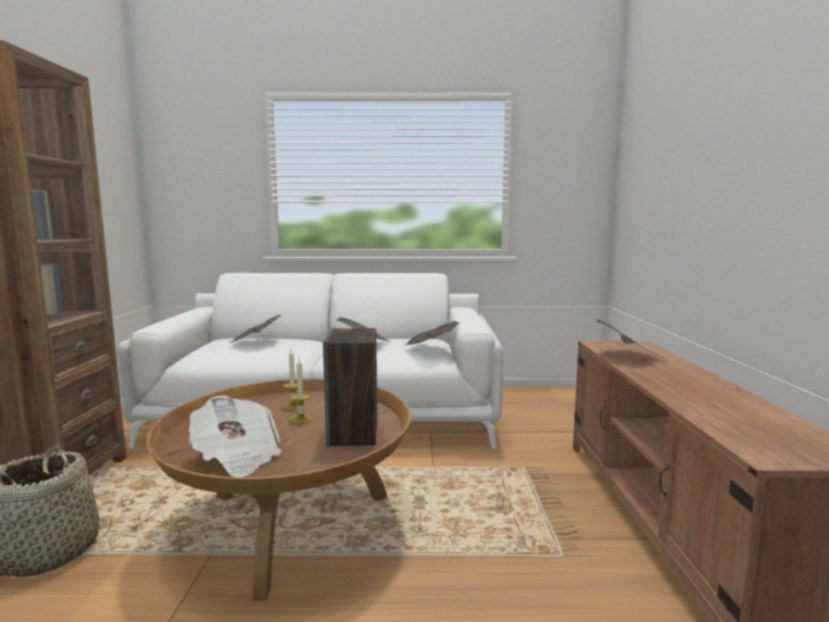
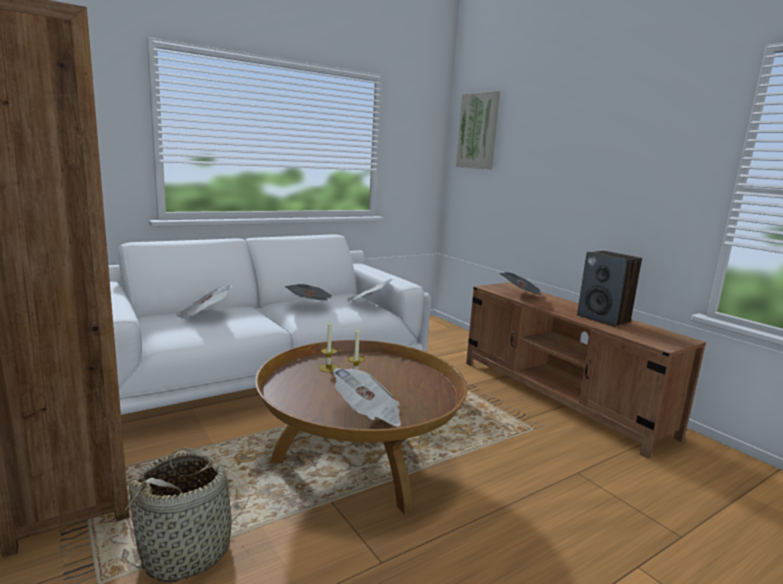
camera: 35 degrees left, 5 degrees up
(353, 433) = (412, 379): speaker -> speaker (604, 319)
(641, 140) = (478, 131): none -> picture

